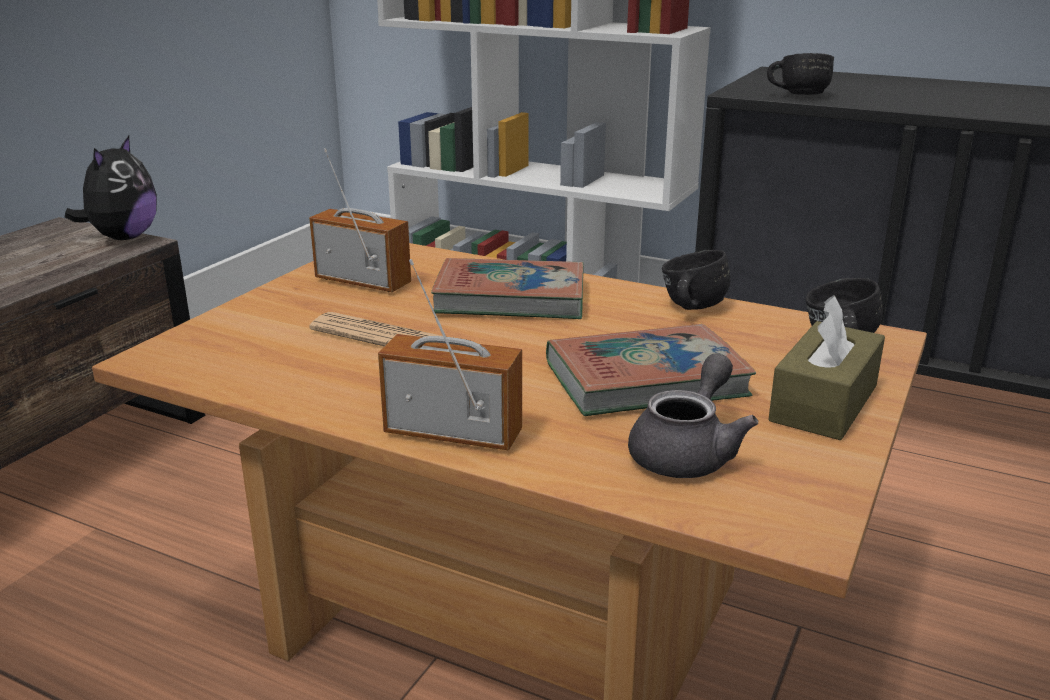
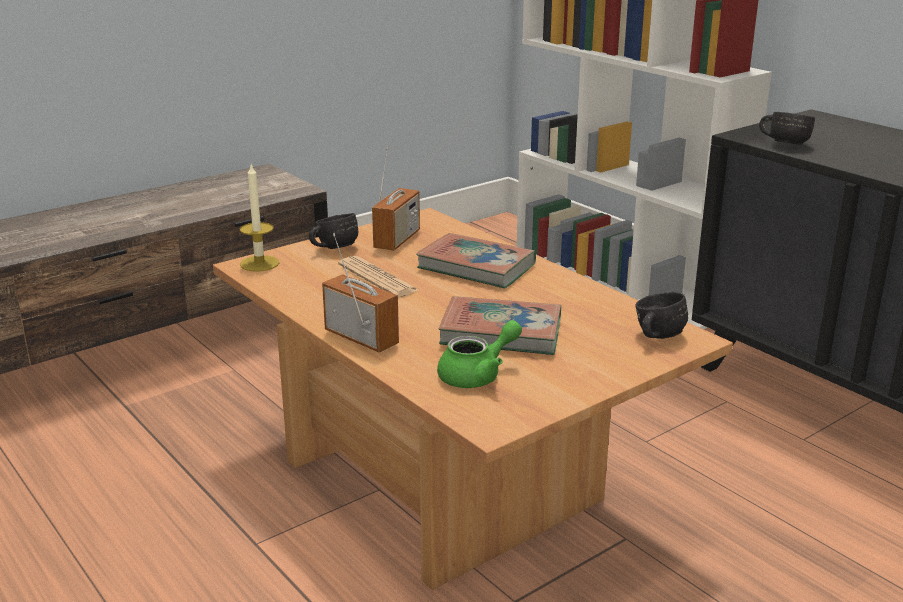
camera: 25 degrees right, 0 degrees up
(123, 237) = (295, 184): plush toy -> none
(176, 350) = (259, 263): none -> candle
(363, 282) = (397, 240): radio -> radio turned 60 degrees clockwise
(688, 451) = (478, 375): grey teapot -> green teapot
(689, 309) = (584, 295): black mug -> black mug (332, 248)
(824, 403) = (595, 368): brown tissue box -> none

